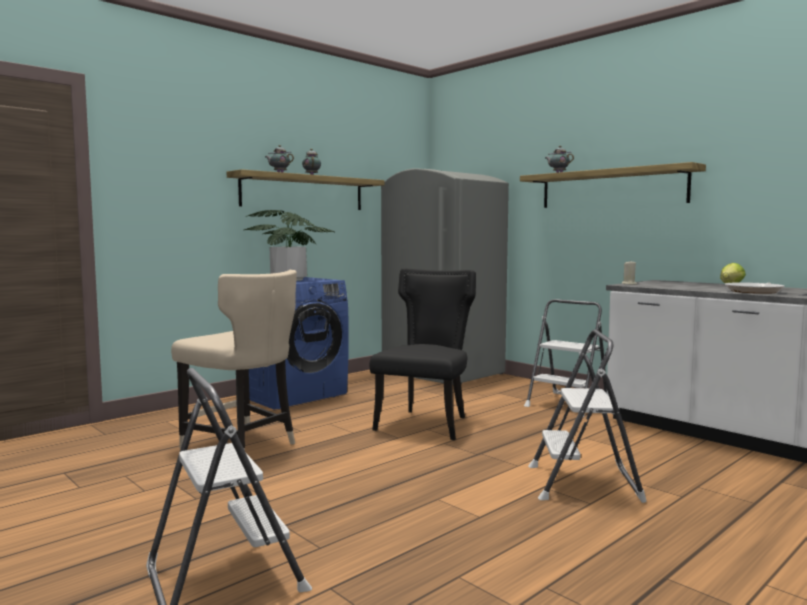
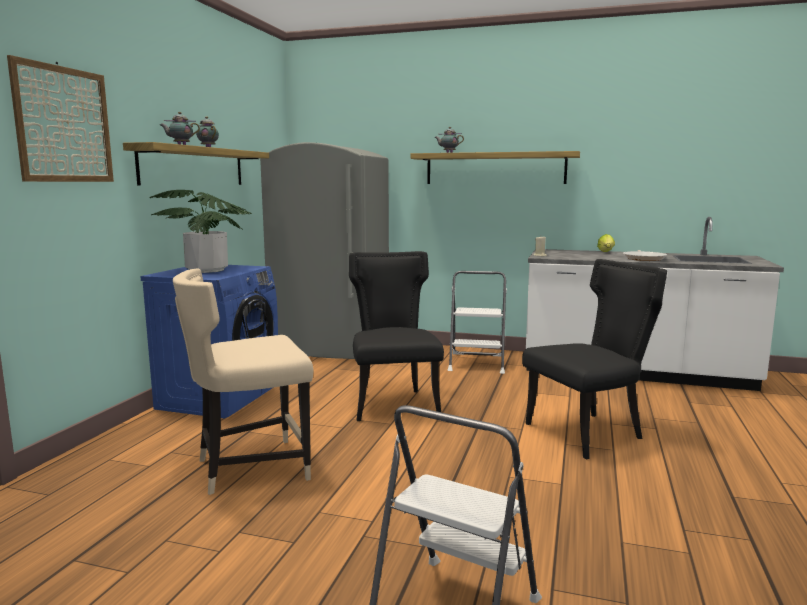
camera: 30 degrees left, 5 degrees up
(170, 156) = (63, 122): none -> picture
(242, 445) = (250, 468): beige chair -> beige chair turned 150 degrees clockwise
(588, 483) = (589, 432): white step ladder -> black chair

